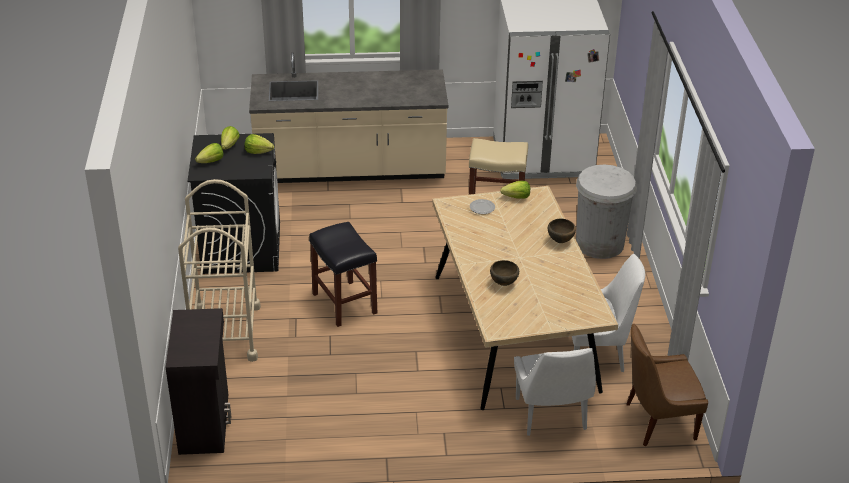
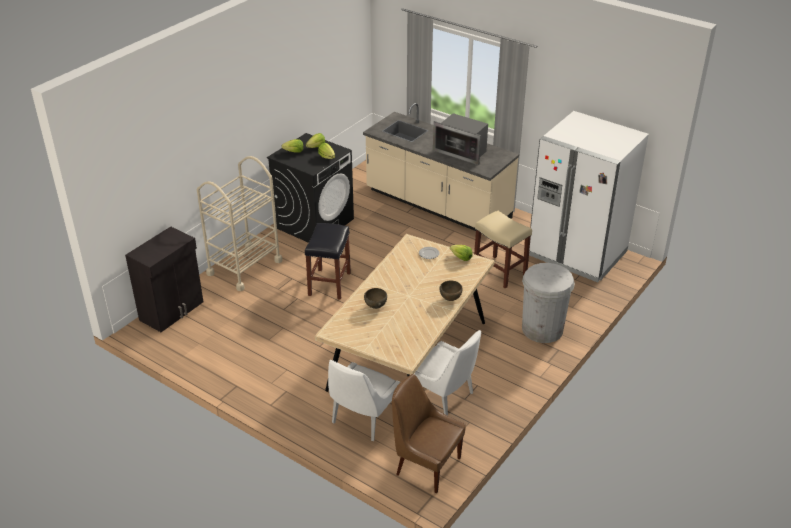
camera: 40 degrees right, 0 degrees up
(384, 89) = (462, 152): none -> microwave

